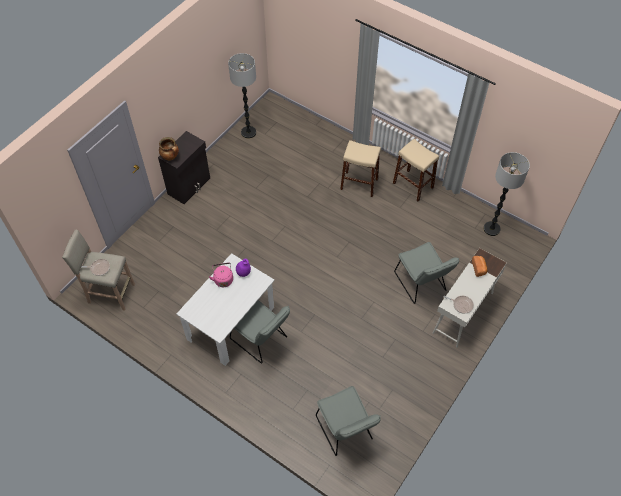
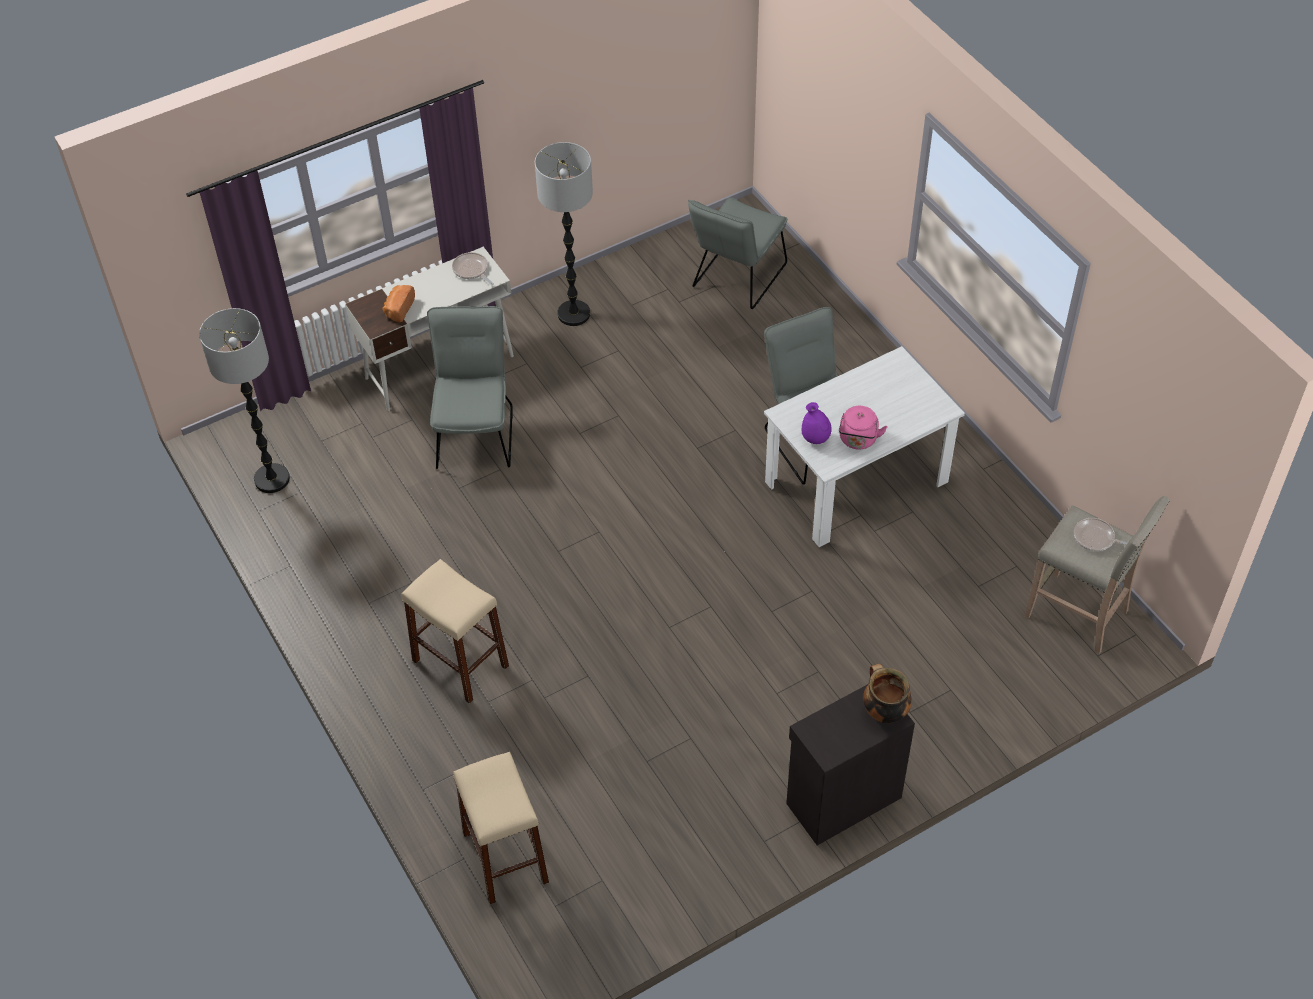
camera: 155 degrees left, 5 degrees down
(248, 132) = (641, 899): floor lamp -> floor lamp (573, 314)
(345, 431) = (736, 279): grey chair -> grey chair turned 150 degrees counterclockwise
(413, 185) = (351, 618): beige stool -> beige stool (505, 857)

